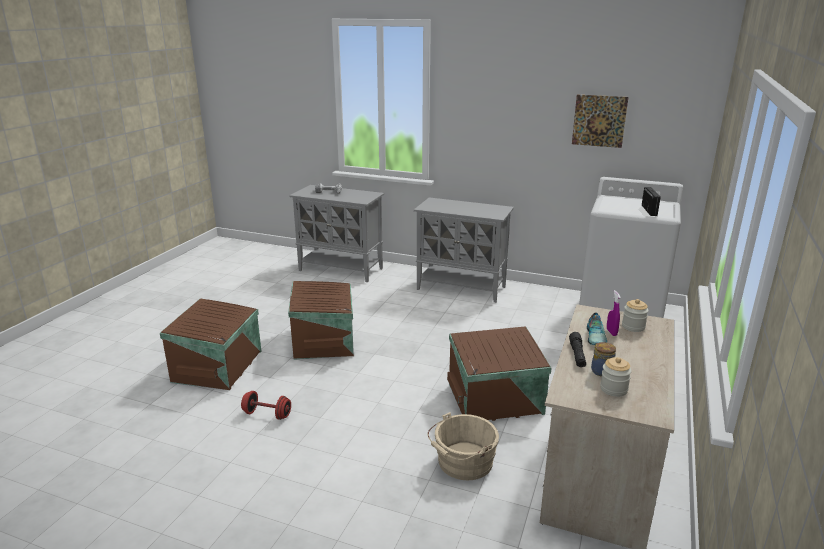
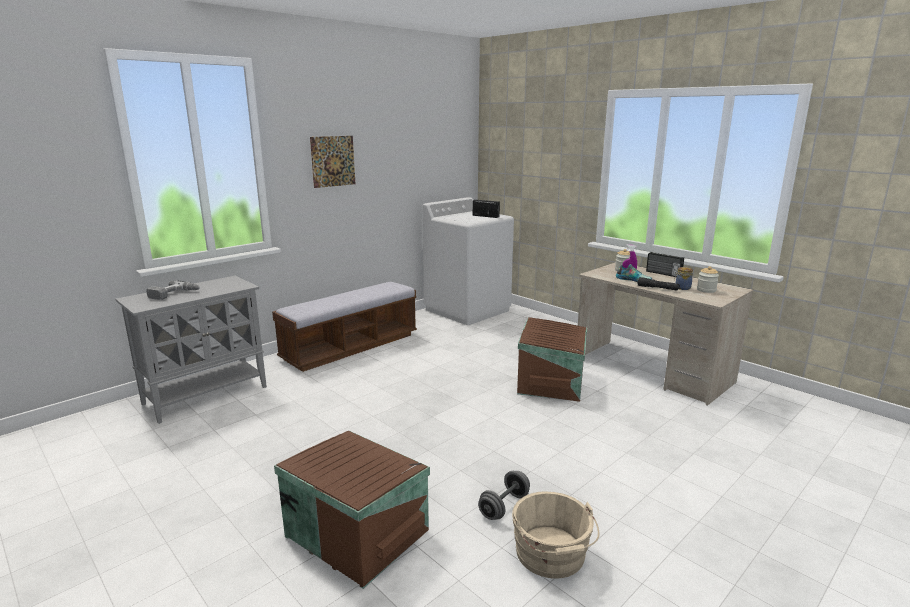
camera: 65 degrees left, 5 degrees down
(267, 414) = (504, 506): red dumbbell -> grey dumbbell
(325, 339) = (372, 439): brown storage box -> none
(462, 288) = (351, 347): grey cabinet -> bench
(462, 463) = (632, 415): beige bucket -> beige bucket (551, 555)
(599, 121) = (412, 156): picture -> picture (333, 161)
(657, 354) = (663, 274): none -> radio

